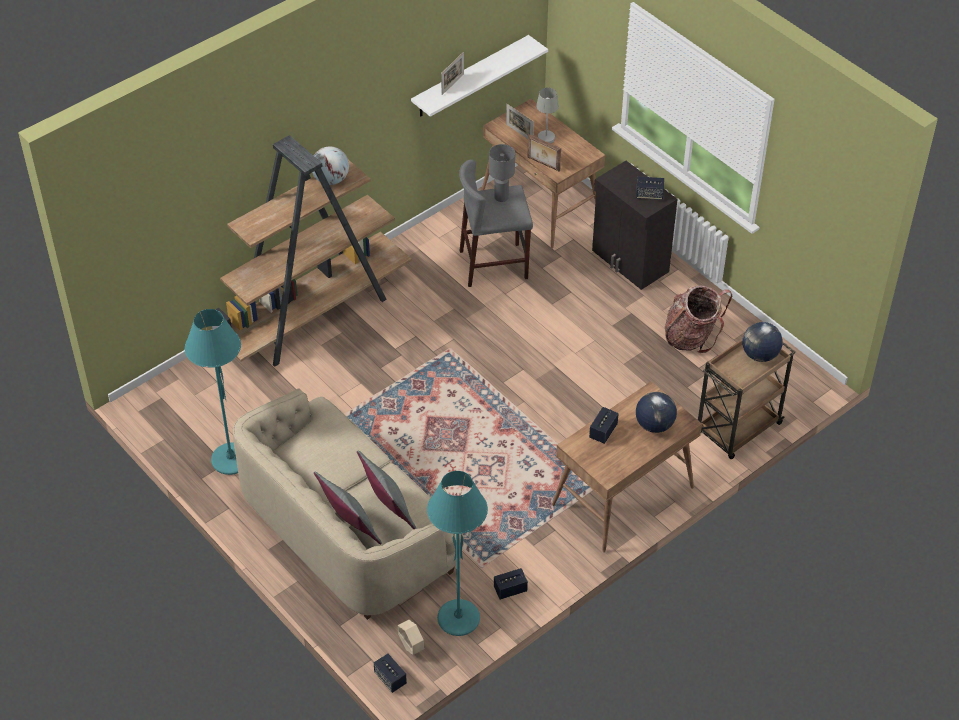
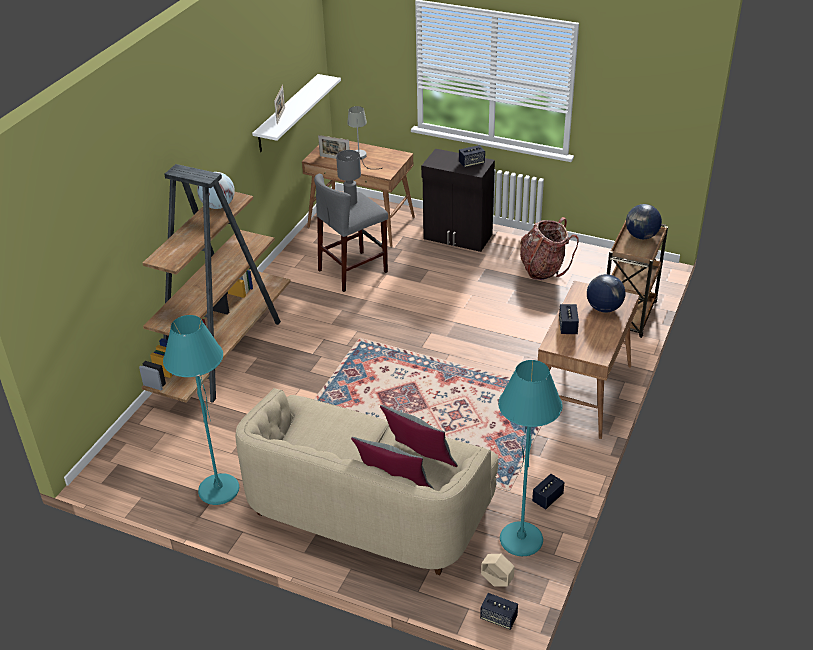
camera: 25 degrees left, 10 degrees down
(543, 164) = (369, 171): picture frame -> none

